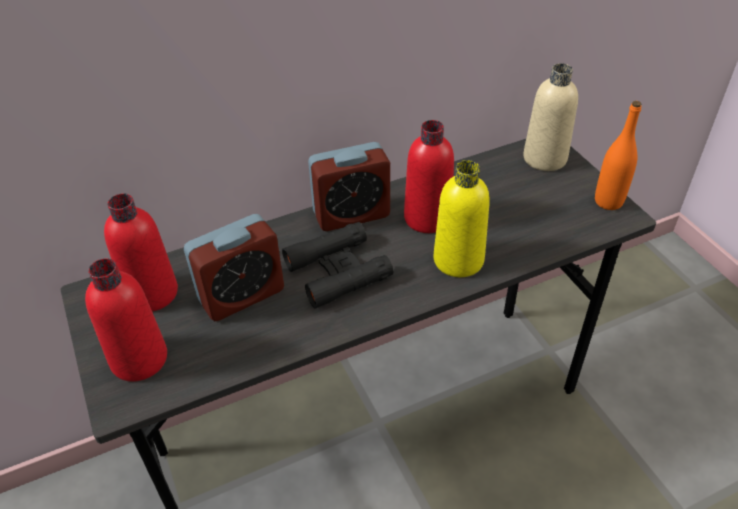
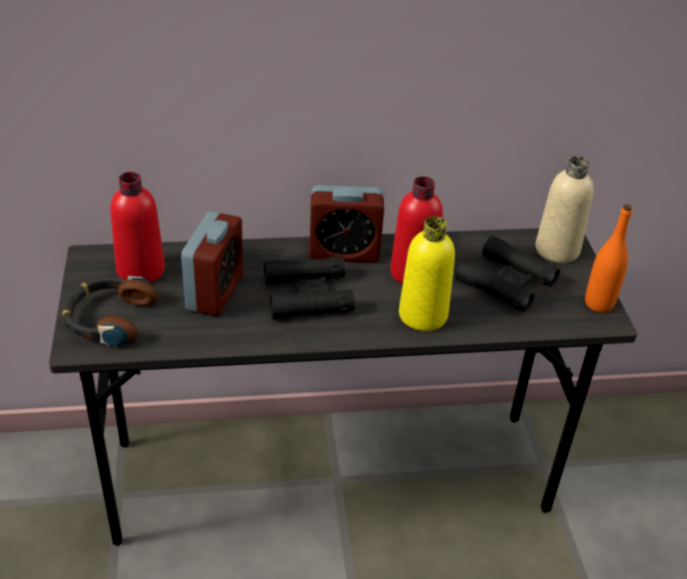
camera: 15 degrees right, 5 degrees down
(139, 359) = (108, 318): red bottle -> headphones
(241, 295) = (215, 292): alarm clock -> alarm clock turned 60 degrees counterclockwise
(516, 203) = (506, 282): none -> black binoculars

